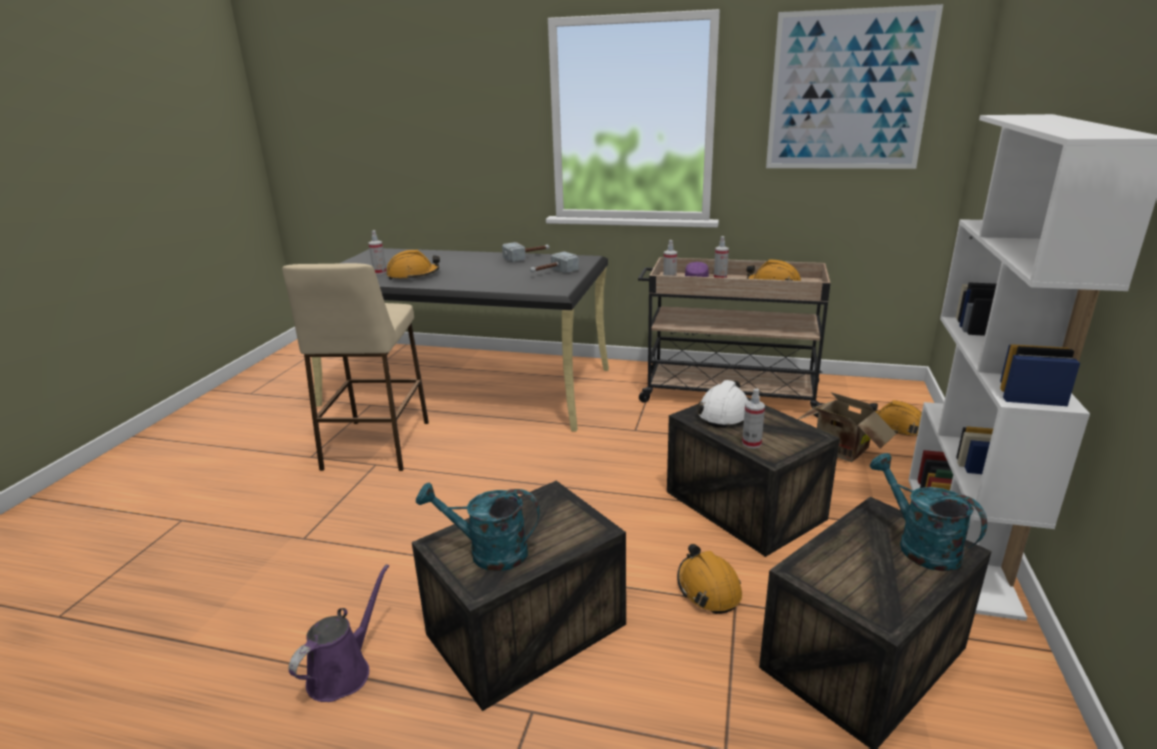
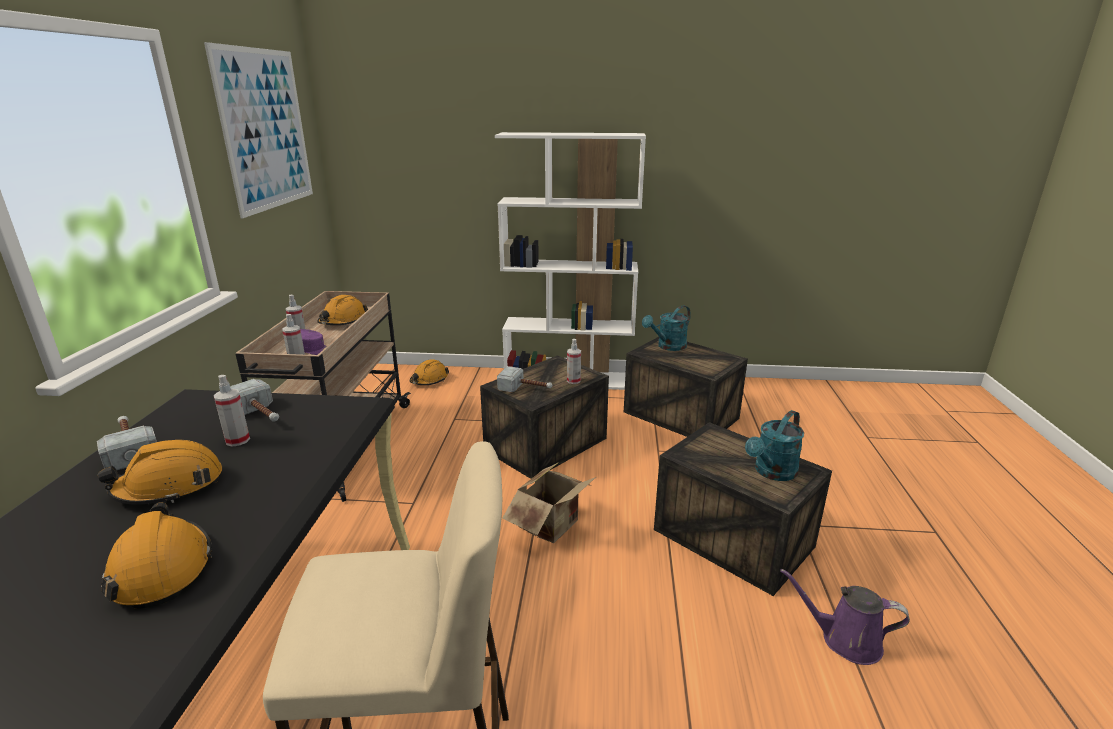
camera: 100 degrees left, 0 degrees up
(379, 272) = (78, 642): spray bottle -> spray bottle (237, 440)
(488, 552) = (772, 473): turquoise watering can -> turquoise watering can turned 45 degrees clockwise
(708, 588) = (648, 460): orange hard hat -> orange hard hat (169, 486)
(724, 413) = (526, 389): white hard hat -> hammer
(840, 452) = (465, 403): cardboard box -> cardboard box (553, 526)

